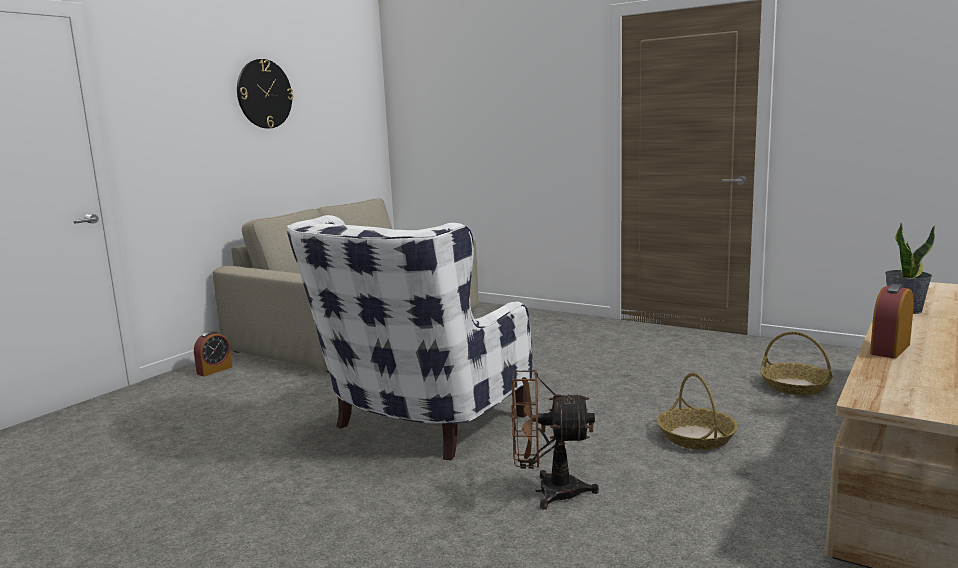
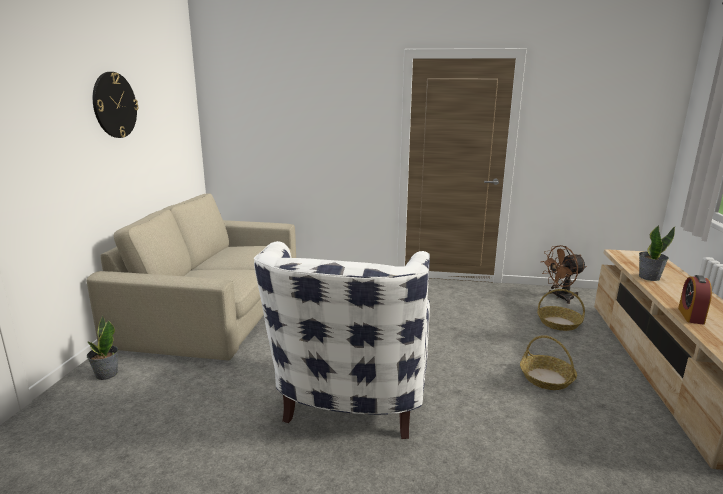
camera: 25 degrees left, 5 degrees up
(214, 370) = (106, 374): alarm clock -> potted plant
(548, 492) = (504, 454): brown fan -> brown fan (560, 297)

